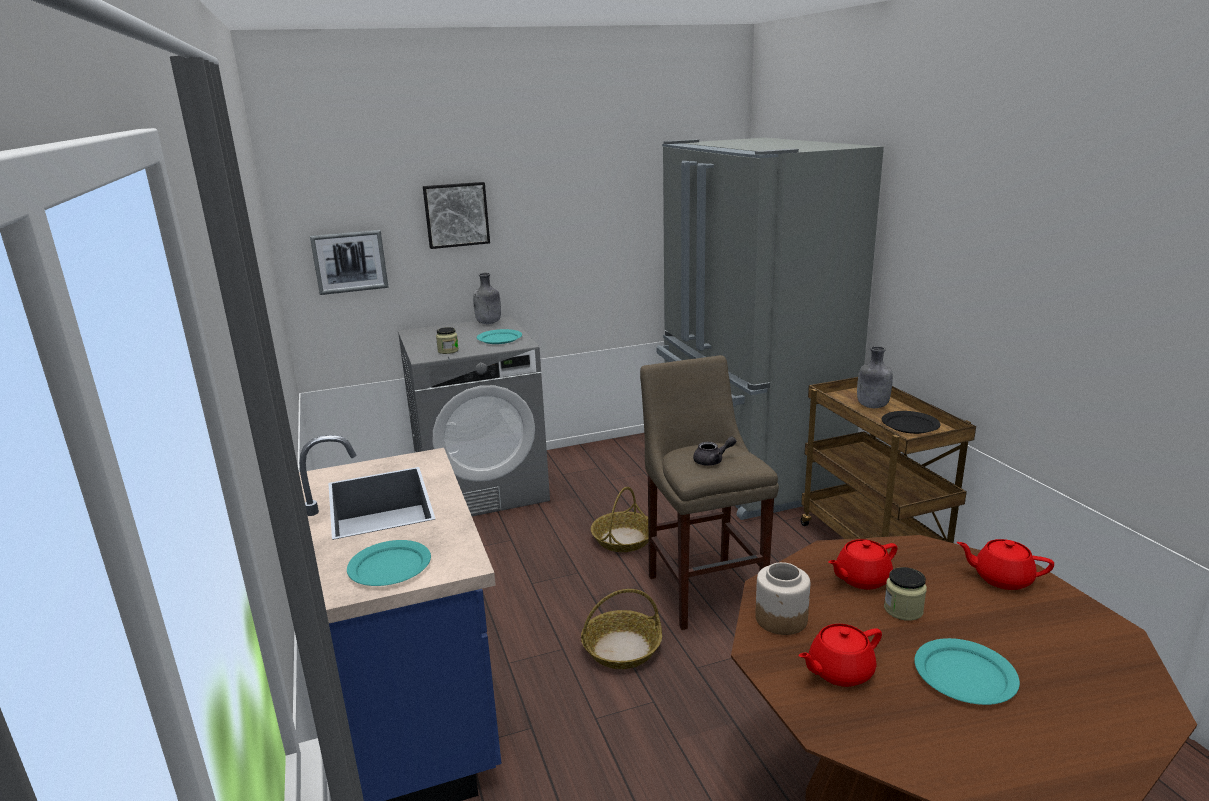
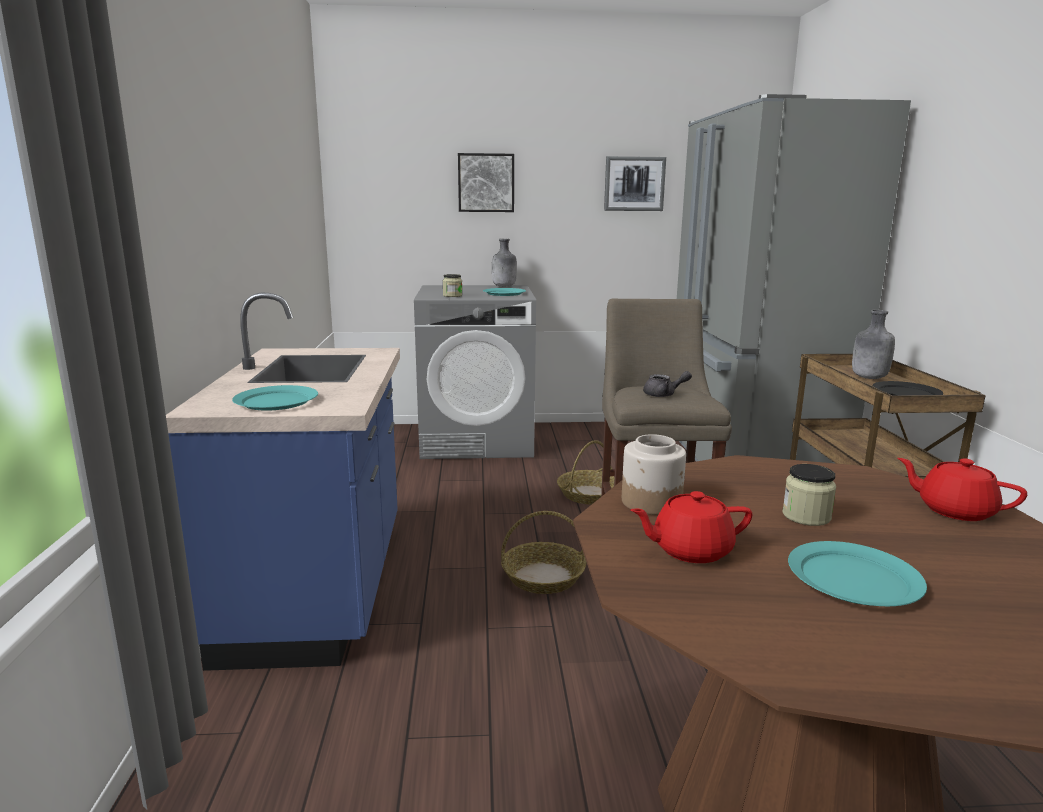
camera: 15 degrees right, 5 degrees down
(350, 261) = (387, 217): picture -> picture (634, 184)
(861, 579) = (769, 487): red teapot -> none

